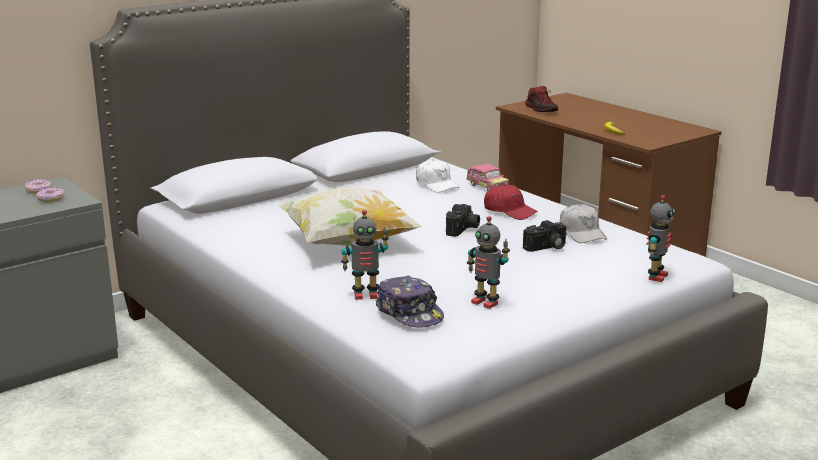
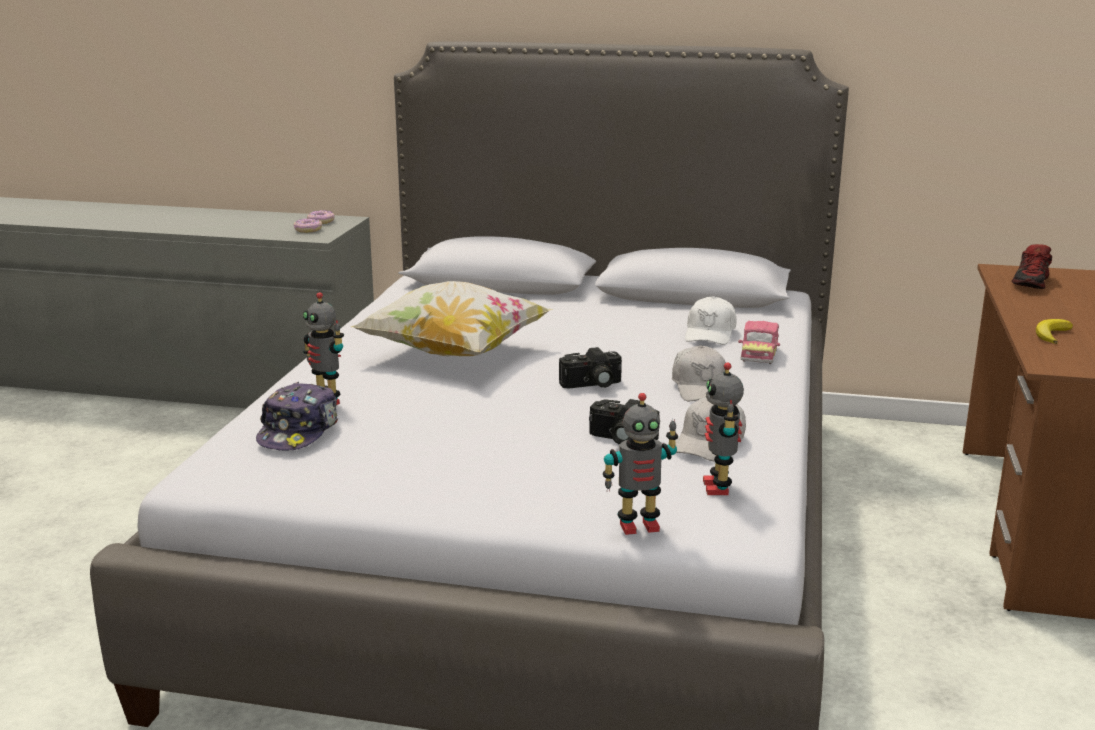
camera: 50 degrees right, 0 degrees up
(485, 302) = (388, 457): toy robot -> toy robot (719, 487)
(509, 211) = (701, 388): red cap -> white cap

